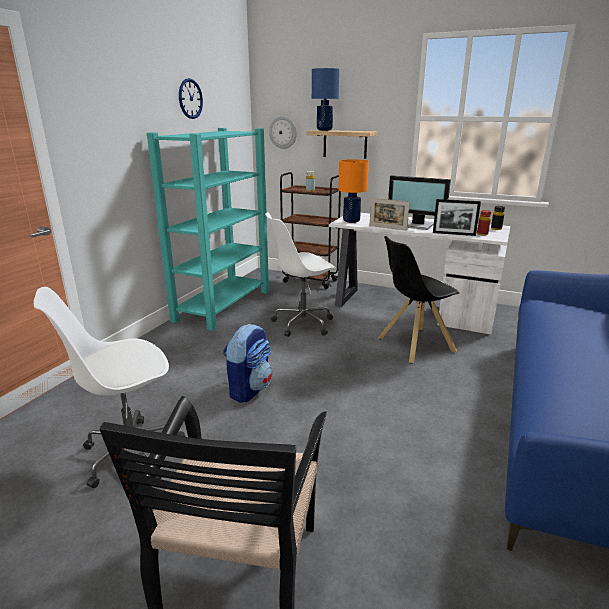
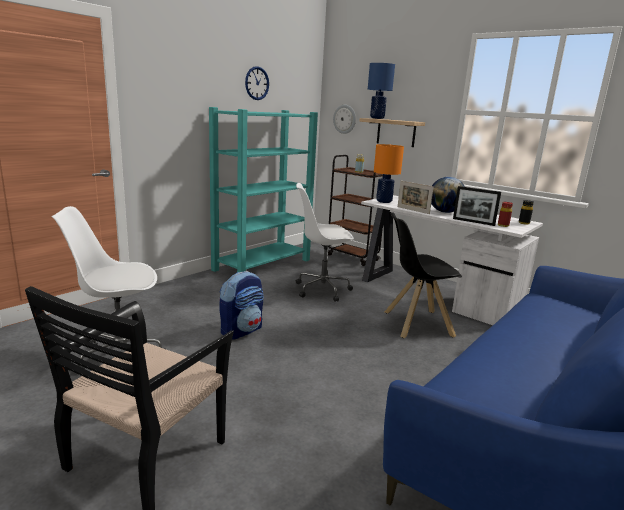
camera: 15 degrees right, 5 degrees down
(417, 226) = (444, 212): monitor -> globe

